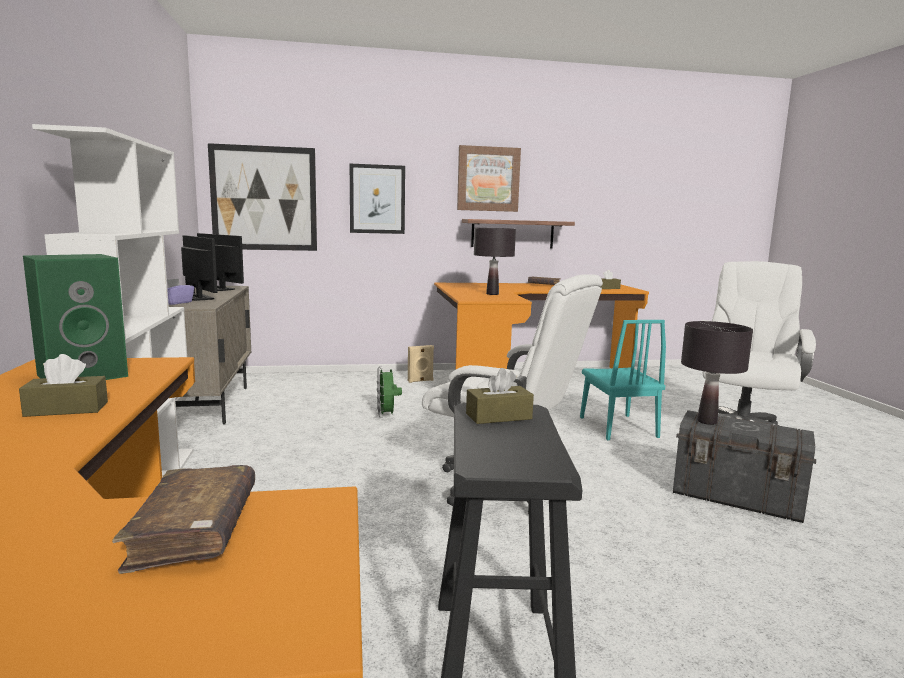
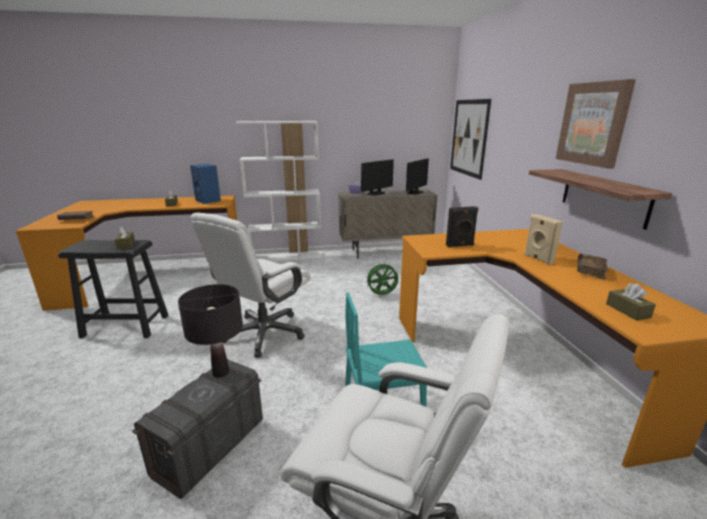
camera: 90 degrees right, 10 degrees up
(84, 375) = (208, 201): green speaker -> blue speaker
(377, 199) = (513, 142): picture -> none
(420, 381) = (476, 303): beige speaker -> beige speaker (537, 259)
(492, 294) = (460, 245): black table lamp -> black speaker

